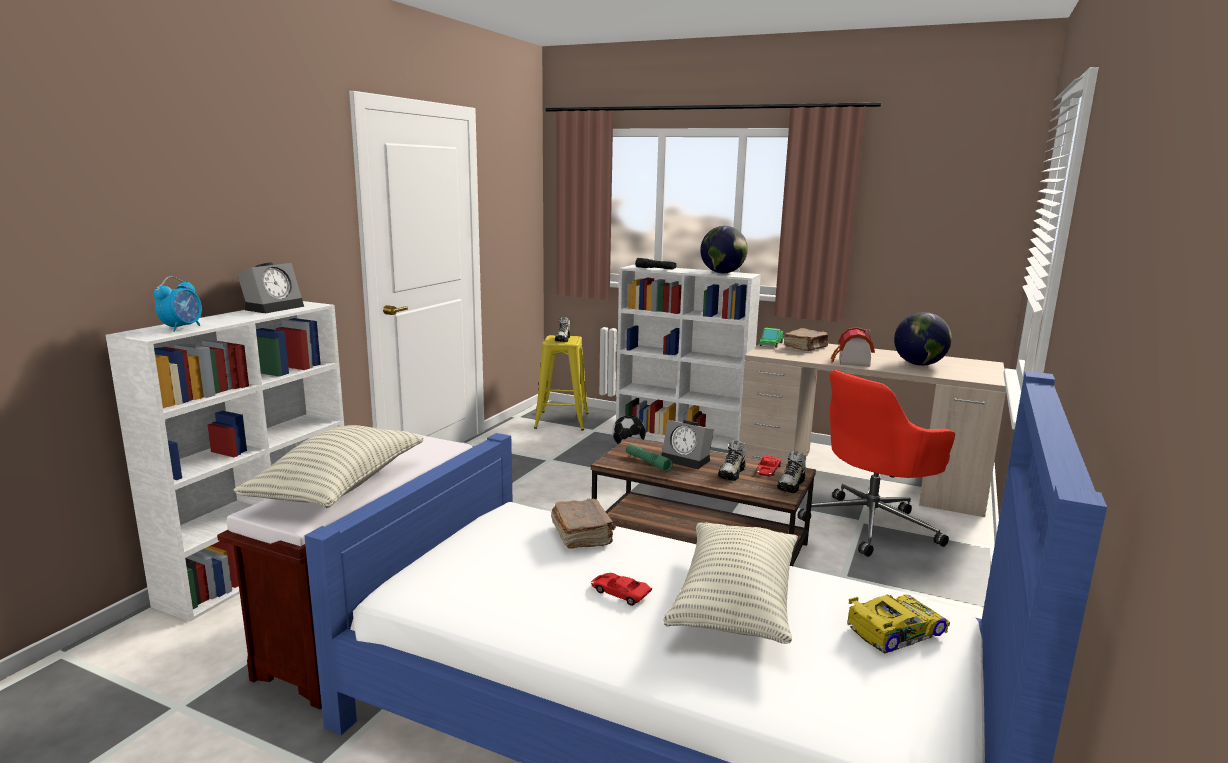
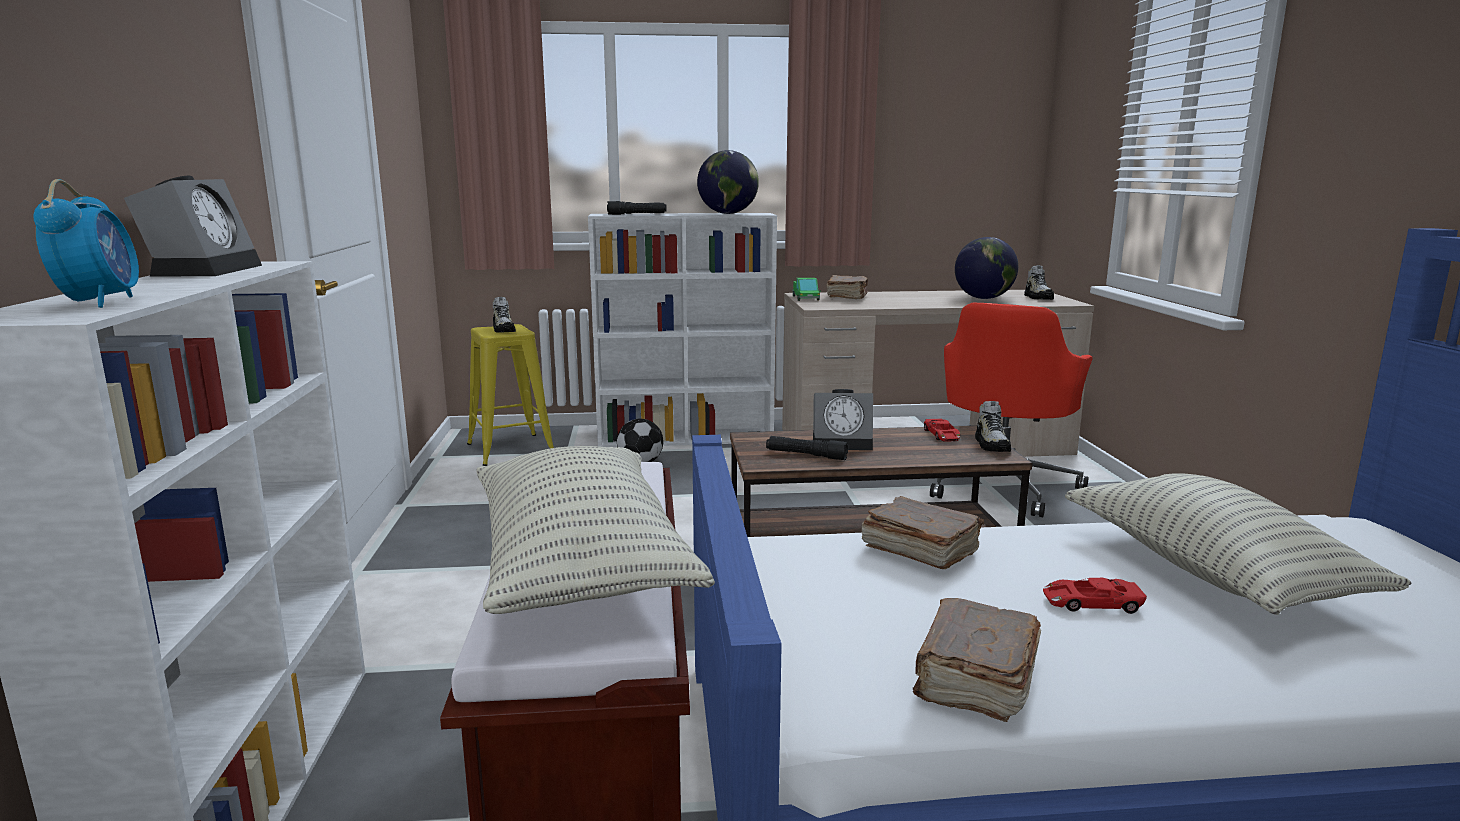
camera: 30 degrees left, 0 degrees up
(481, 604) = (974, 679): none -> brown book
(648, 462) = (806, 455): green flashlight -> black flashlight
(732, 473) = (914, 446): shoe -> shoe (1038, 297)
(851, 362) = (922, 303): toy house -> none
(894, 630) = (1377, 552): toy car -> none

